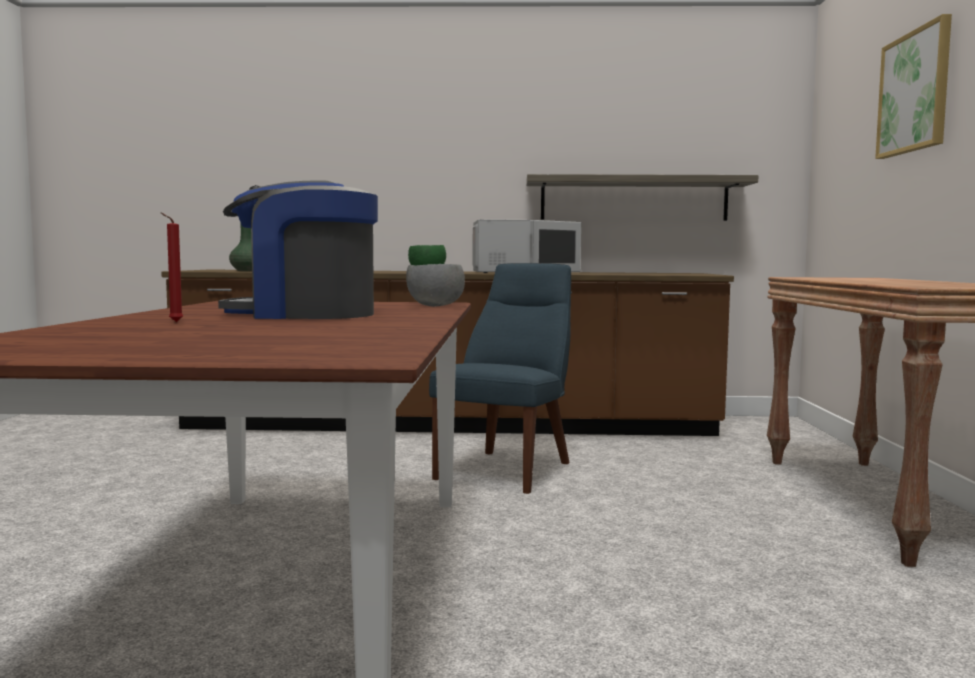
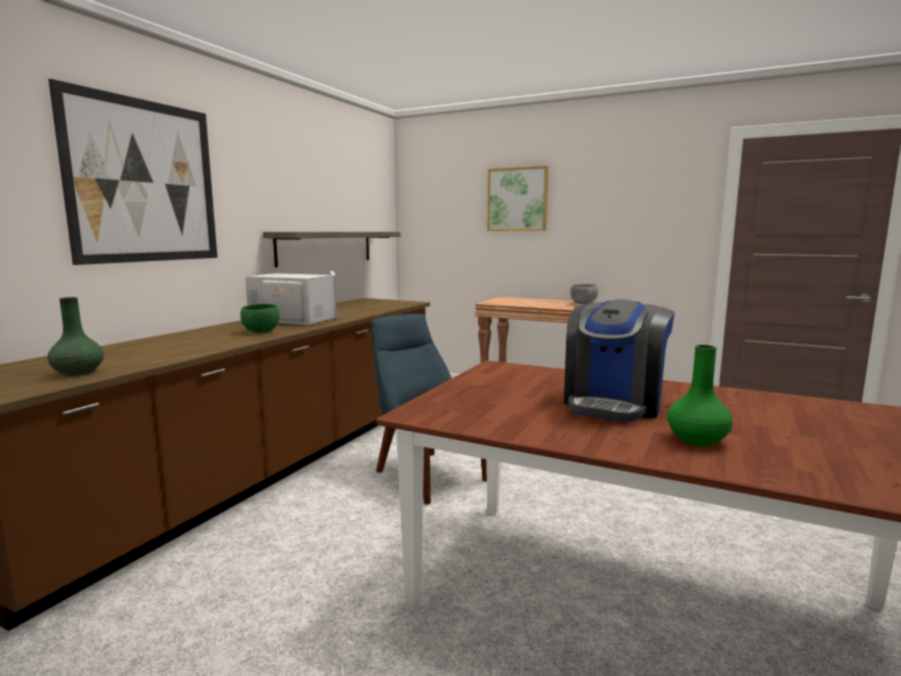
camera: 65 degrees left, 5 degrees up
(173, 322) = (697, 440): red candle -> green vase
(391, 134) = (144, 182): none -> picture
(434, 306) = (531, 370): grey bowl -> grey bowl (583, 304)

